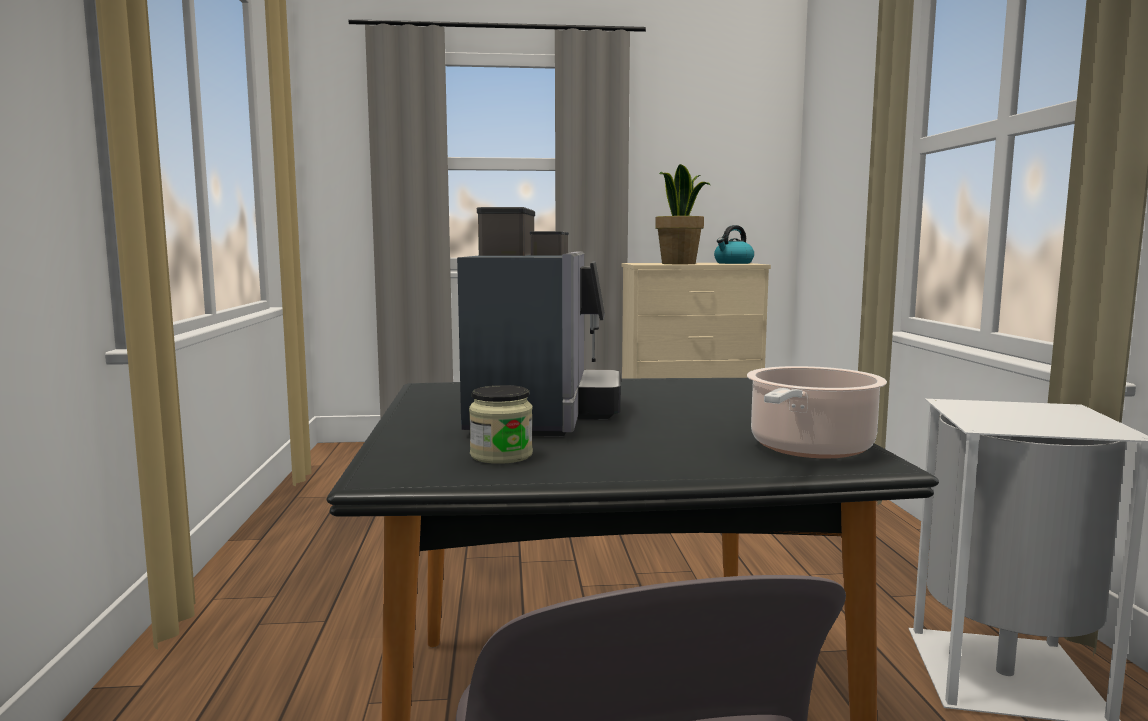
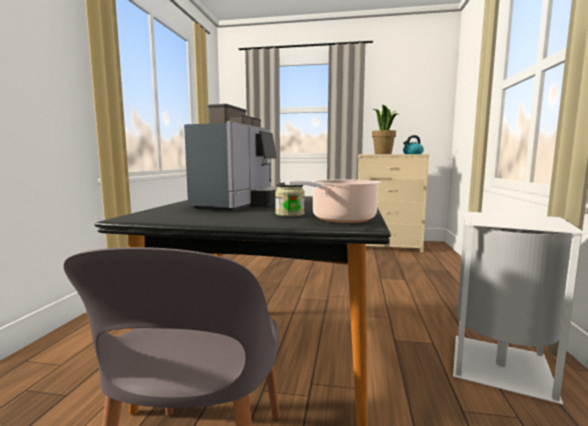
camera: 15 degrees right, 0 degrees up
(501, 455) = (191, 214): jar -> jar (289, 214)

